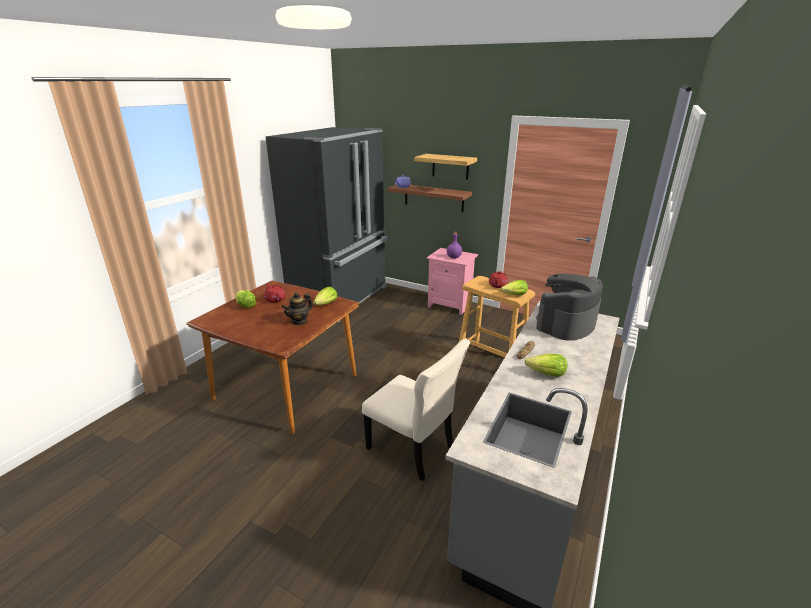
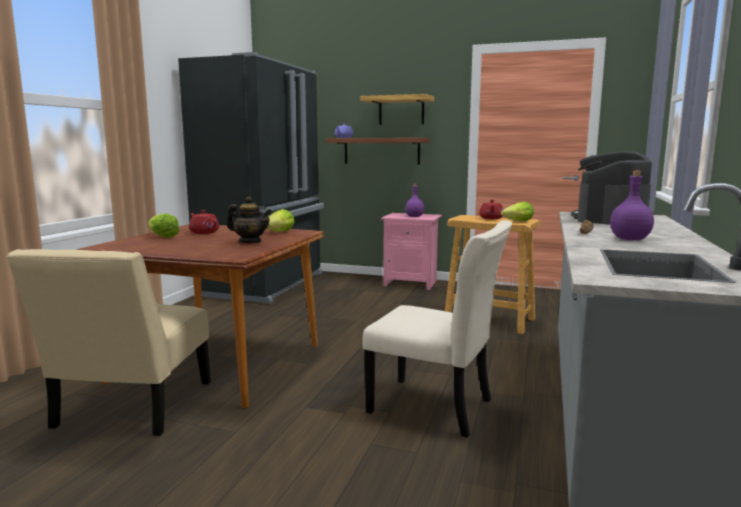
camera: 10 degrees left, 15 degrees down
(224, 425) = (130, 408): none -> beige chair
(299, 321) = (250, 242): teapot -> teapot turned 105 degrees counterclockwise
(546, 374) = (630, 239): lettuce -> purple bottle

